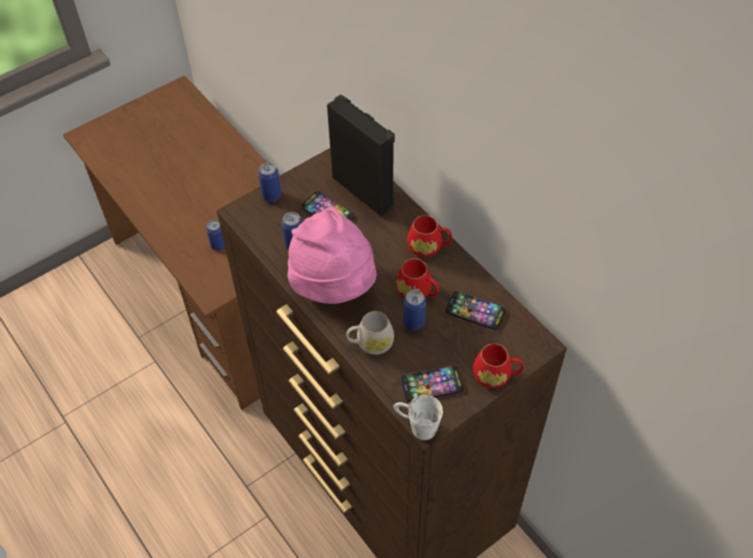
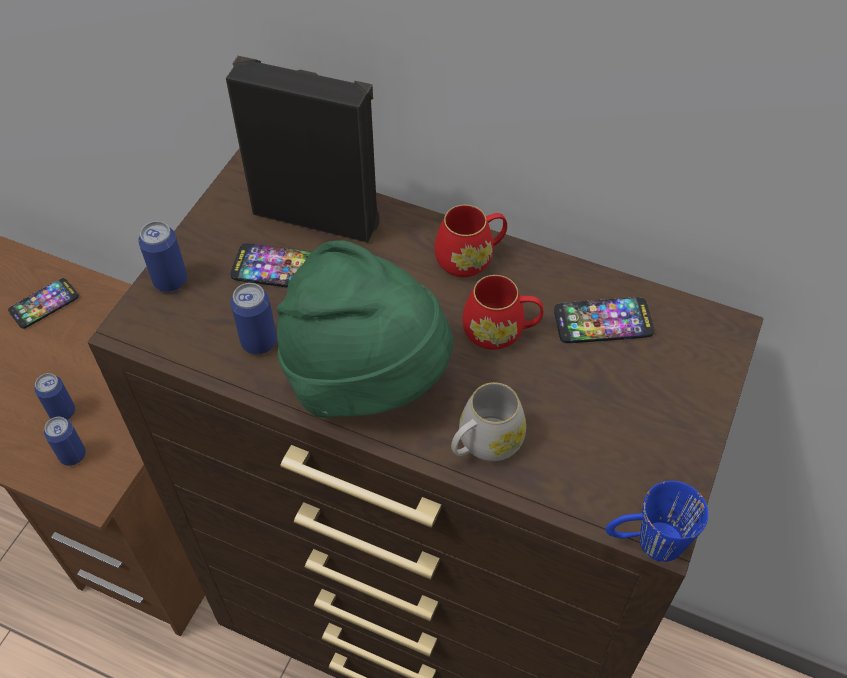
camera: 30 degrees left, 0 degrees up
(334, 285) = (365, 378): pink hat -> green hat
(414, 322) = (527, 380): can -> can (72, 455)
(416, 426) = (646, 543): white mug -> blue mug
(432, 384) = (621, 463): phone -> phone (44, 304)
(496, 375) = (702, 404): red mug -> none

